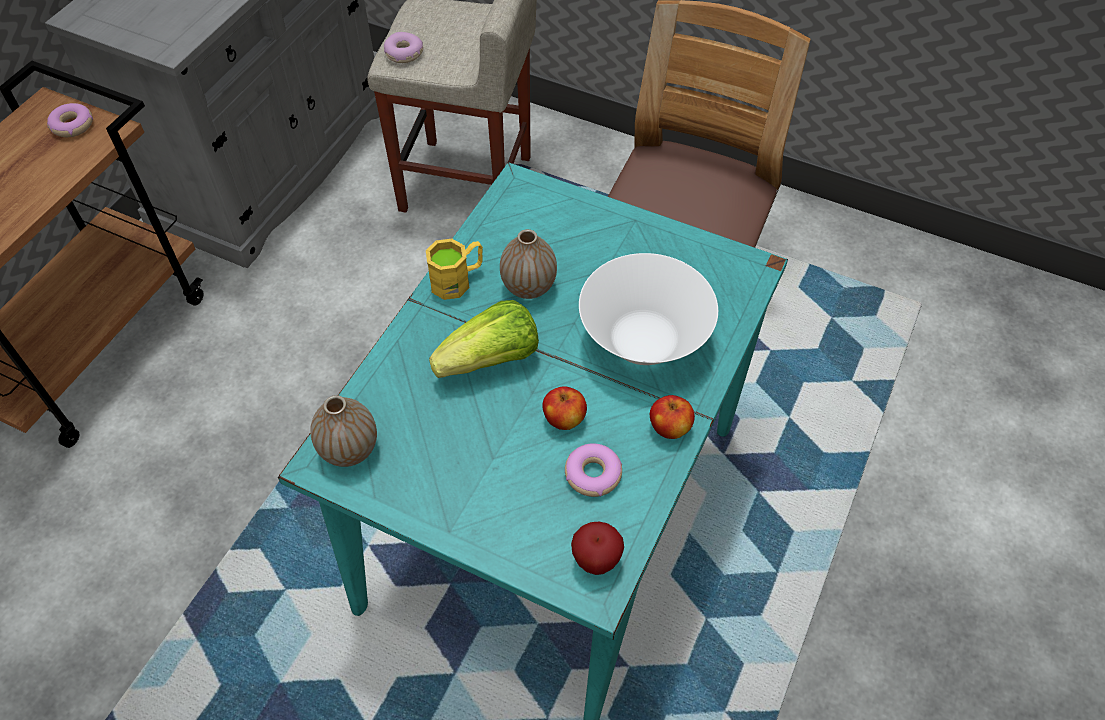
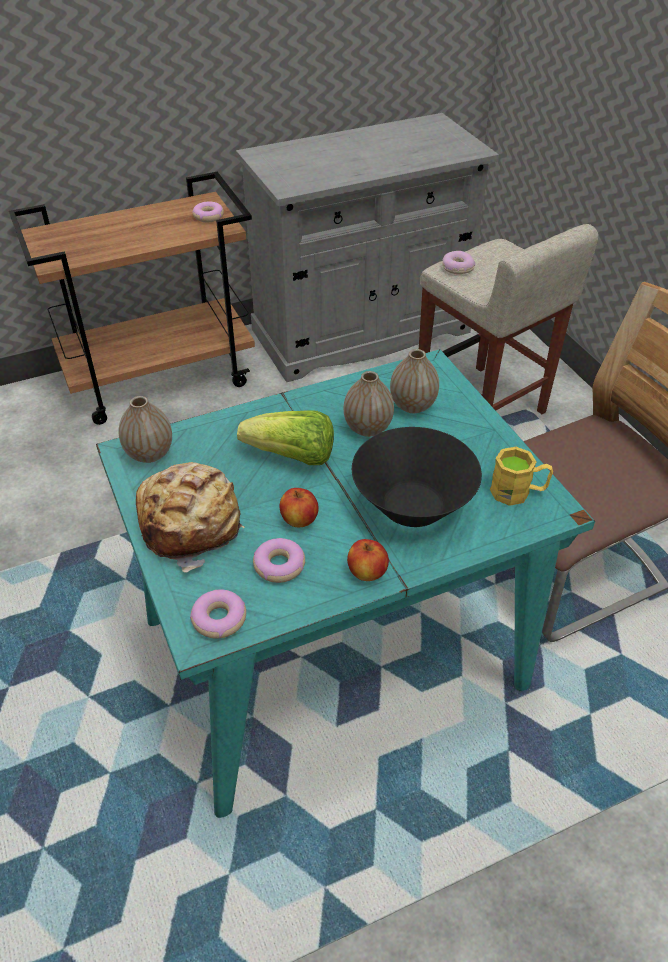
camera: 40 degrees right, 10 degrees down
(458, 280) = (324, 399): yellow mug -> yellow mug (518, 492)
(473, 491) = (192, 524): none -> bread
(544, 238) = (412, 405): none -> vase
(596, 561) = (219, 619): apple -> donut
(644, 340) = (413, 507): white bowl -> black bowl

